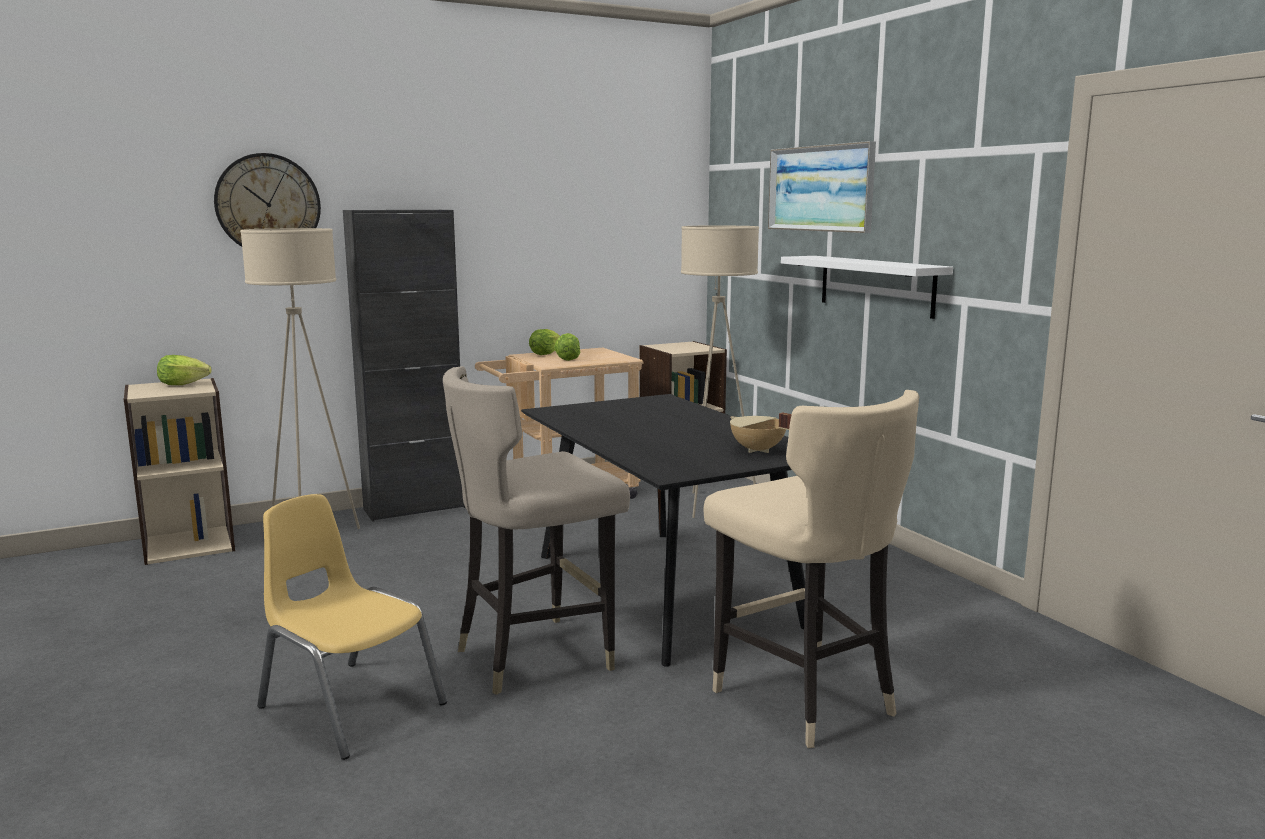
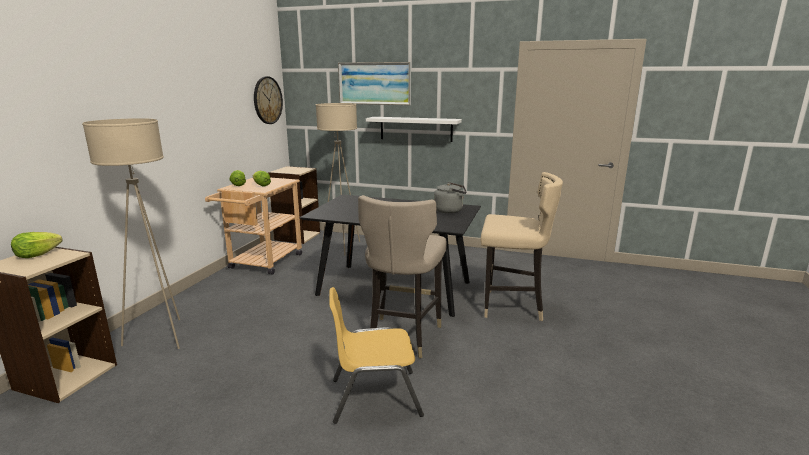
camera: 45 degrees left, 5 degrees up
(268, 204) = (64, 101): wall clock -> wall clock (267, 100)
(414, 508) = (191, 297): black cabinet -> none
(757, 450) = (450, 210): beige cooking pot -> grey kettle

